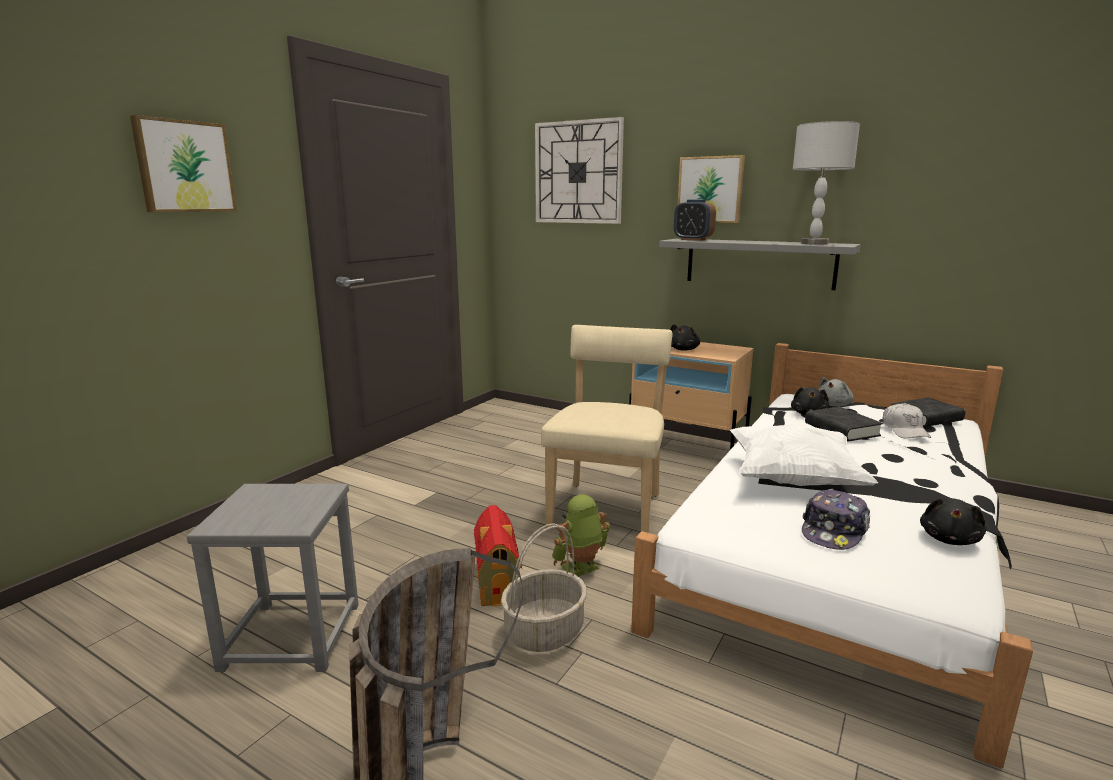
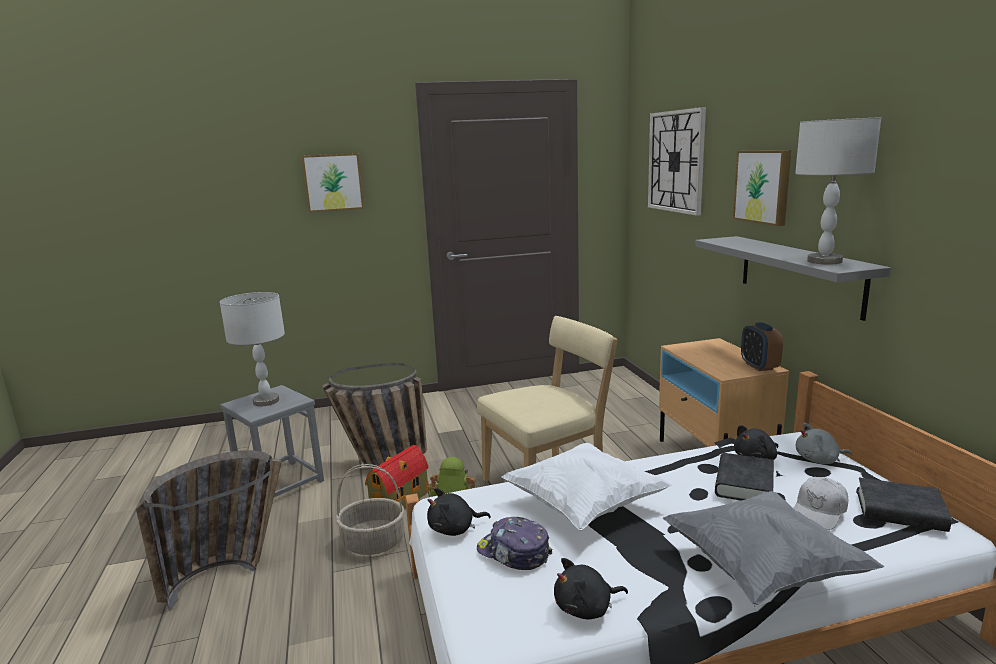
camera: 45 degrees right, 0 degrees up
(272, 506) = (266, 401): none -> grey table lamp
(396, 557) = (379, 462): none -> basket
(684, 349) = (705, 357): black plush toy -> black plush toy (455, 529)
(693, 239) = (733, 241): alarm clock -> alarm clock (759, 366)
(834, 531) = (513, 553): cap -> cap turned 45 degrees clockwise
(956, 471) = (762, 569): none -> grey pillow

